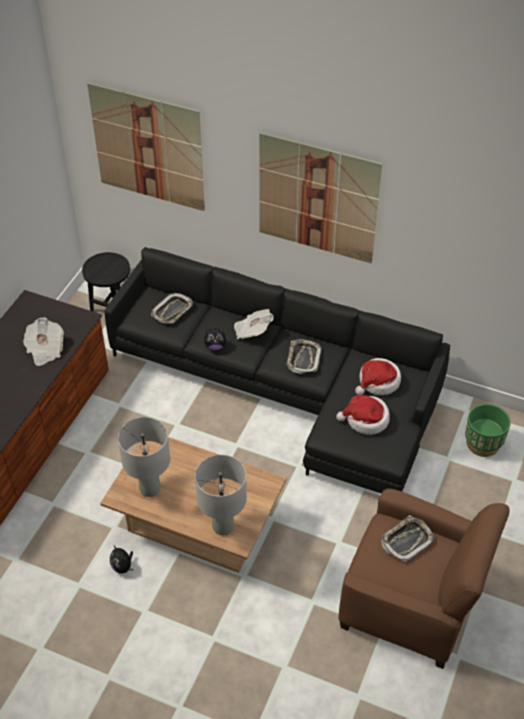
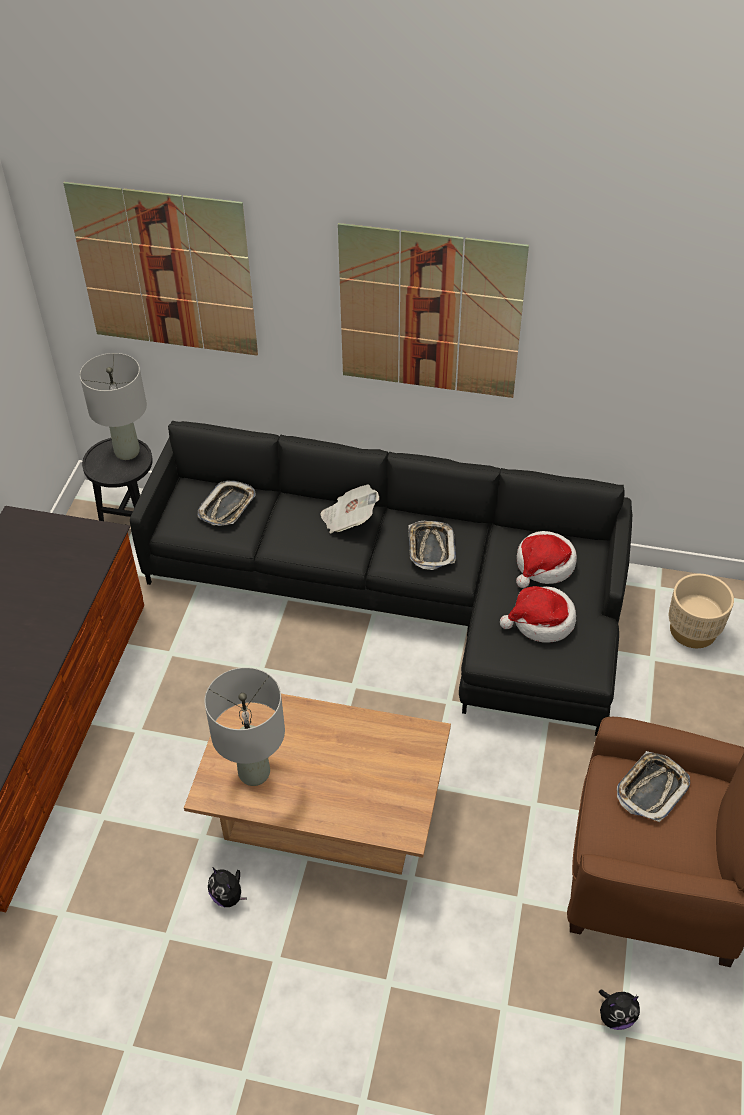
camera: 10 degrees left, 0 degrees up
(45, 350) = (55, 589): newspaper -> none
(215, 346) = (301, 548): plush toy -> plush toy (616, 1016)
(223, 527) = (377, 813): grey table lamp -> grey table lamp (127, 452)
(482, 444) = (693, 630): green planter -> beige planter

